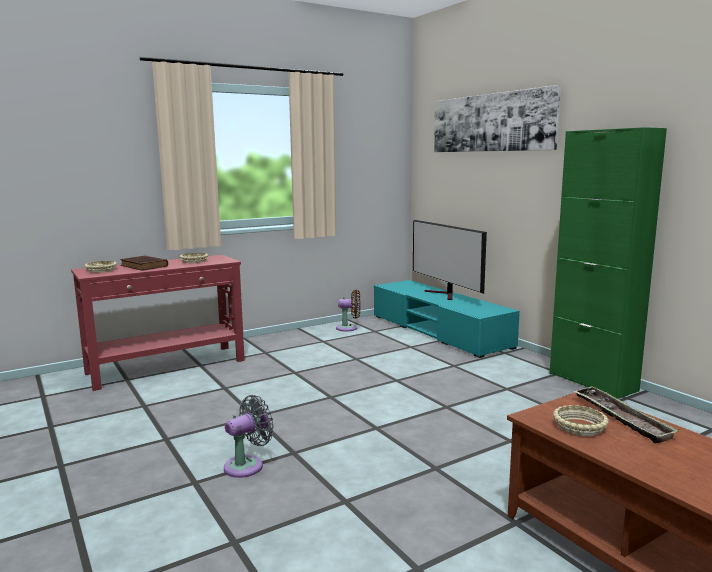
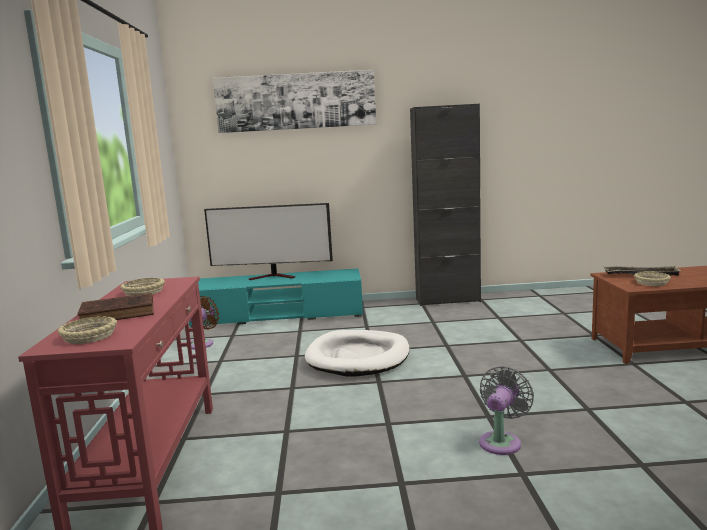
camera: 60 degrees left, 0 degrees up
(247, 465) = (501, 441): grey fan -> grey fan turned 45 degrees clockwise
(375, 379) = (358, 357): none -> white dog bed
(592, 382) = (447, 300): green cabinet -> black cabinet

